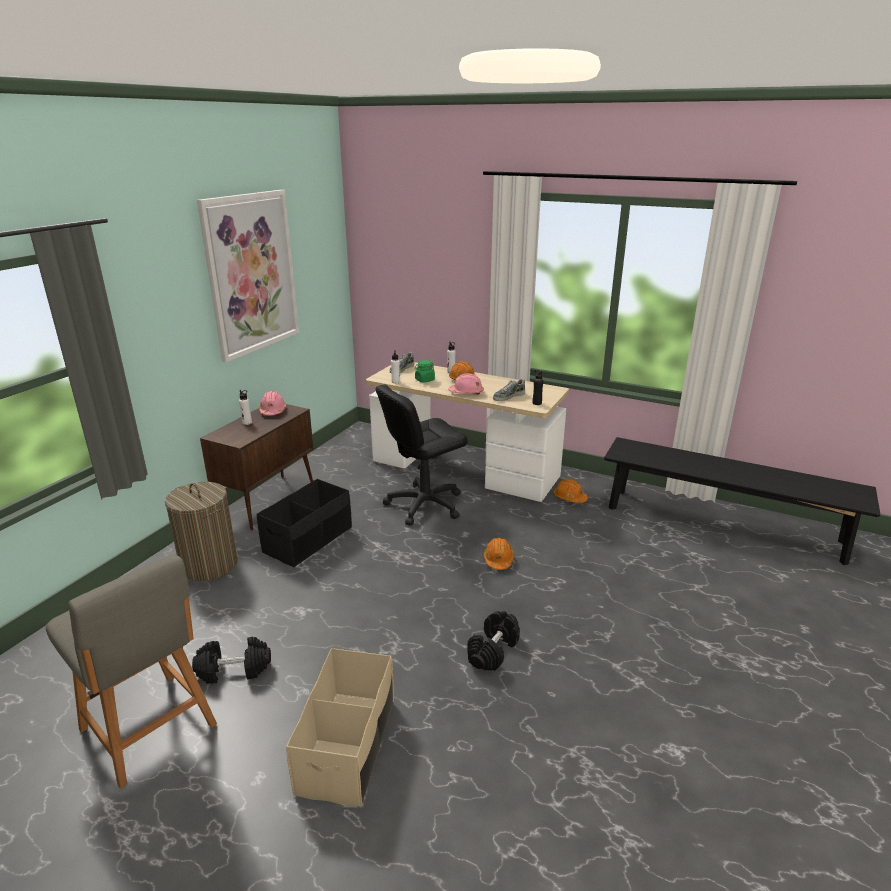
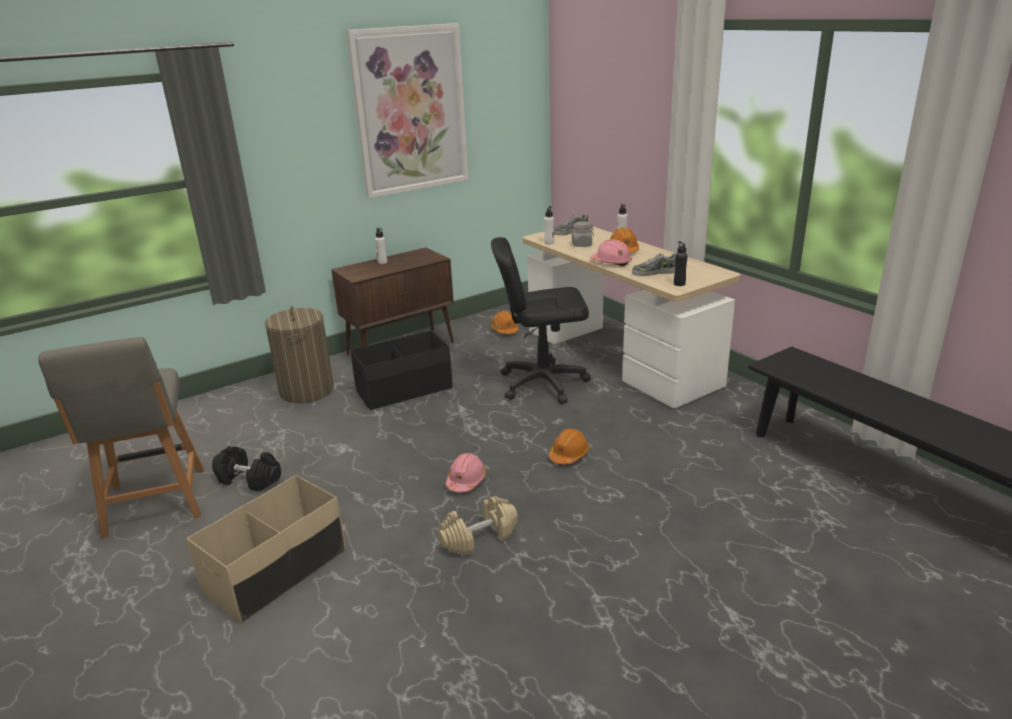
camera: 30 degrees right, 0 degrees up
(273, 411) = (415, 256): pink hard hat -> pink hard hat (466, 481)
(424, 380) = (581, 245): green jar -> grey jar
(493, 650) = (479, 537): black dumbbell -> beige dumbbell
(569, 498) = (715, 412): orange hard hat -> orange hard hat (505, 330)

